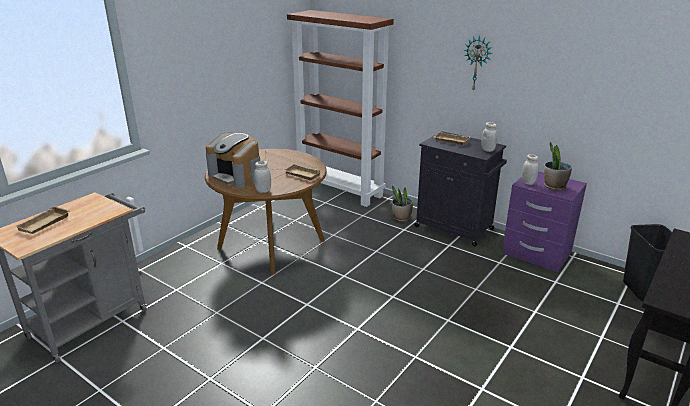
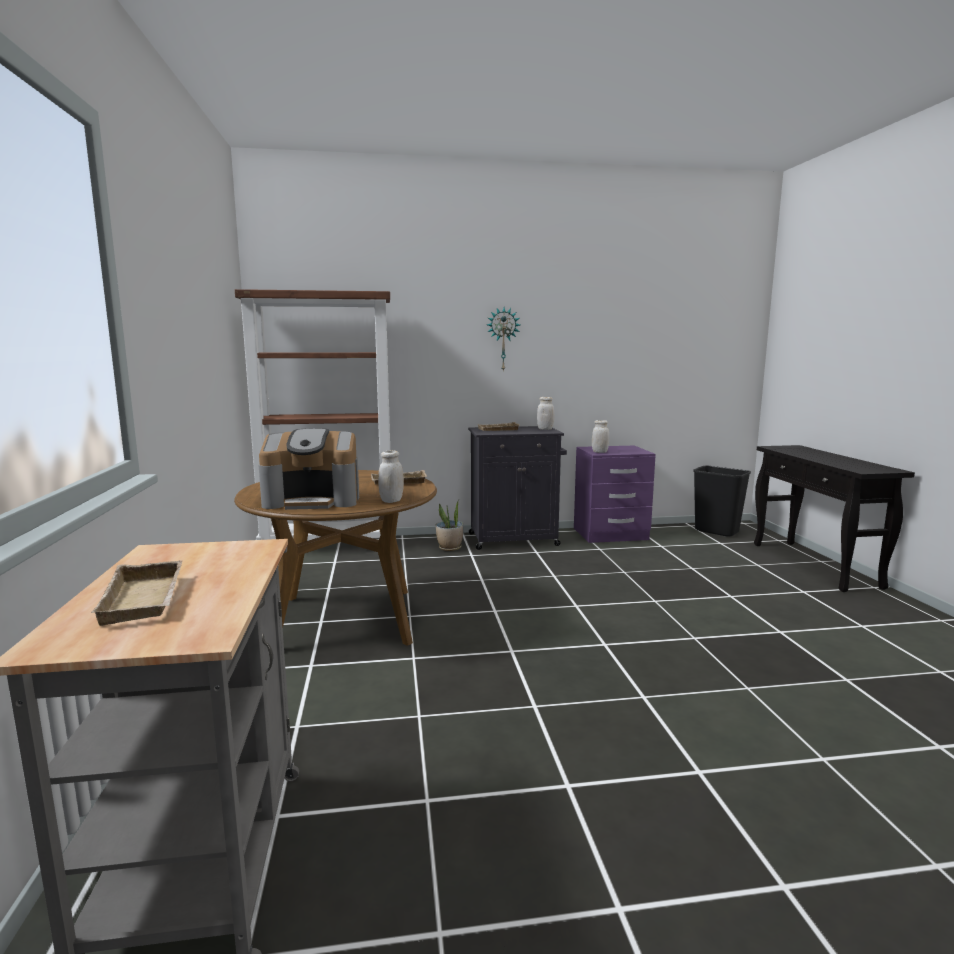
camera: 45 degrees left, 15 degrees down
(554, 186) = (622, 450): potted plant -> none

